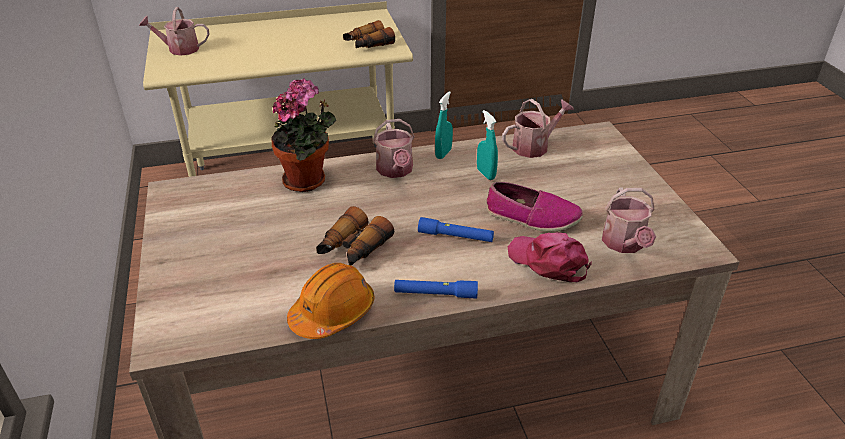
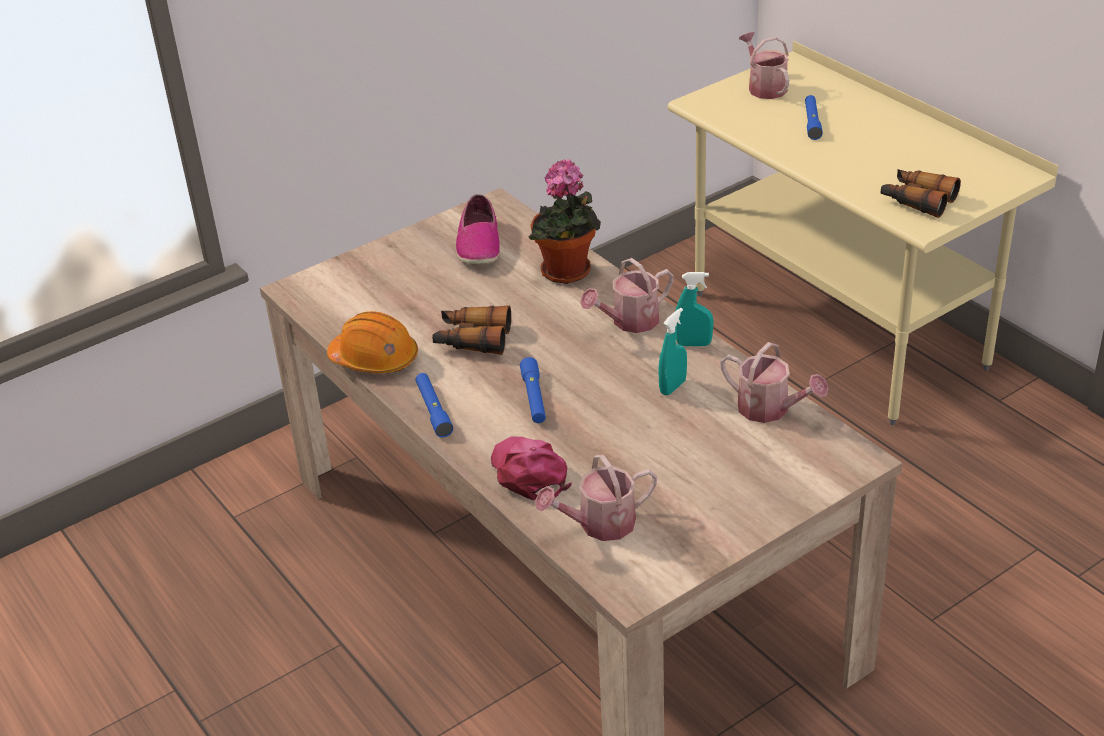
camera: 70 degrees right, 0 degrees up
(244, 47) = (812, 122): none -> blue flashlight
(532, 217) = (606, 443): shoe -> shoe (478, 245)
(548, 262) = (529, 473): pink cap -> pink cap turned 45 degrees counterclockwise

